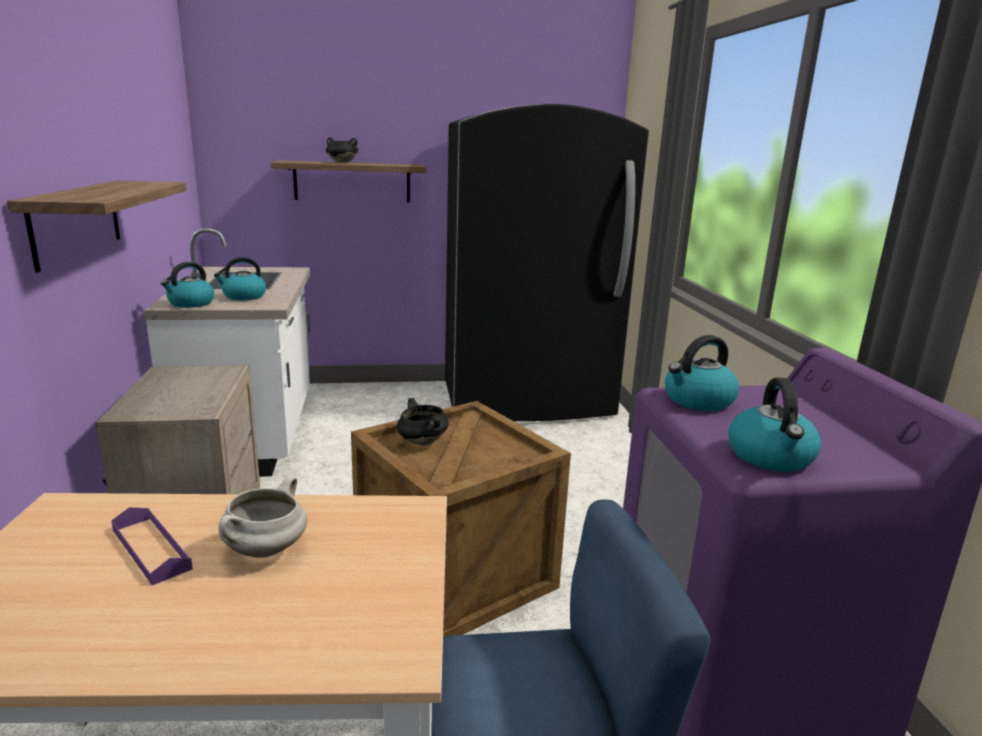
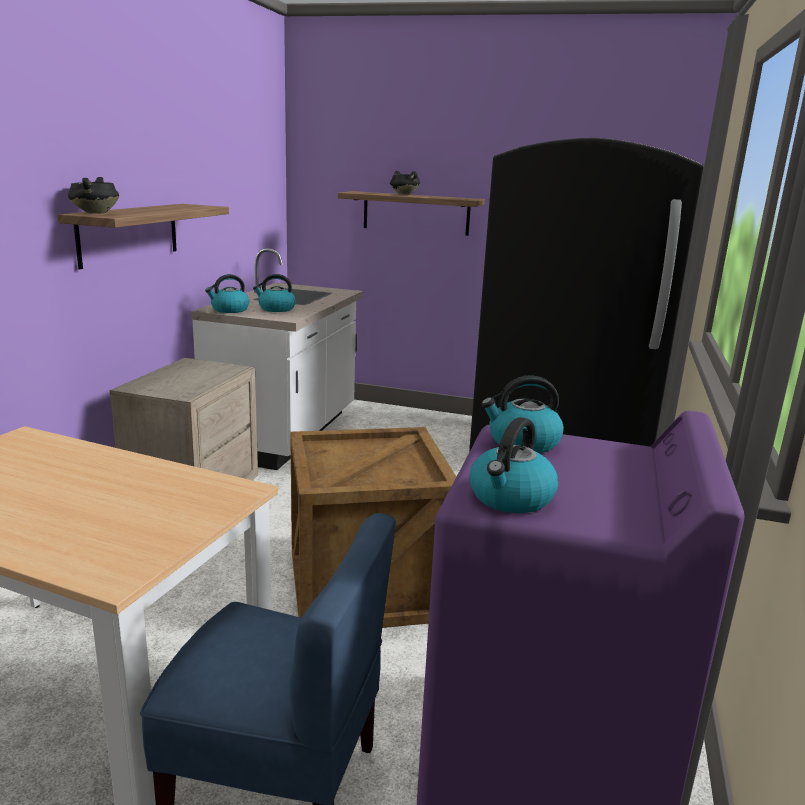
camera: 25 degrees right, 0 degrees up
(151, 549) = (45, 473): purple tray -> none
(265, 550) = (110, 491): white cooking pot -> none
(421, 442) = (343, 451): black cooking pot -> black cooking pot (95, 213)

